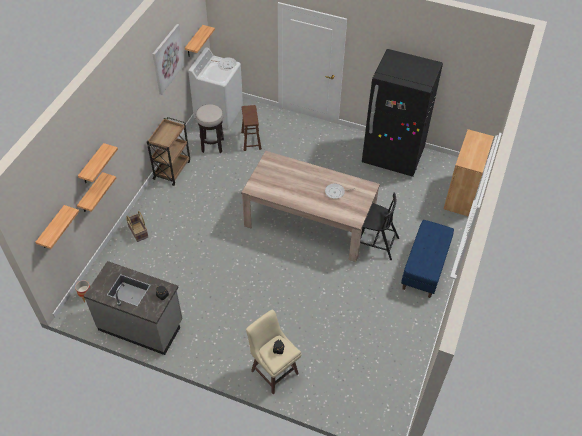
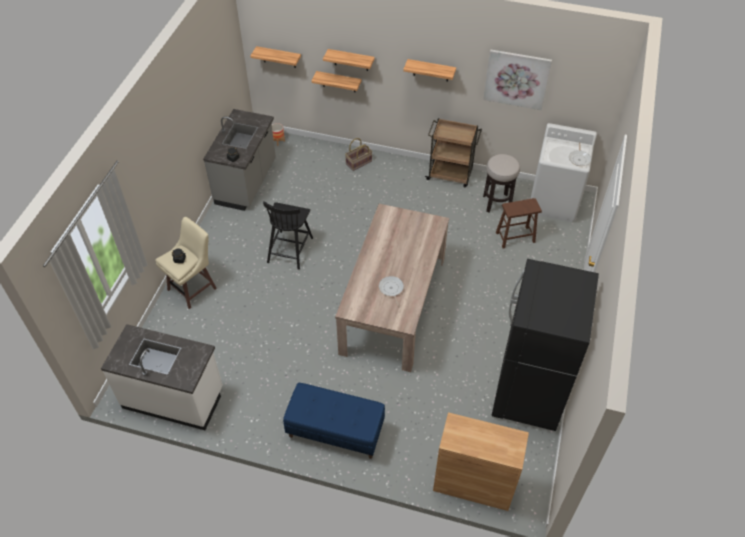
camera: 85 degrees right, 0 degrees up
(194, 42) = (578, 108): shelf -> shelf (431, 70)
(375, 243) = (369, 375): black chair -> black chair (290, 249)
(394, 382) = (174, 397): none -> white counter

